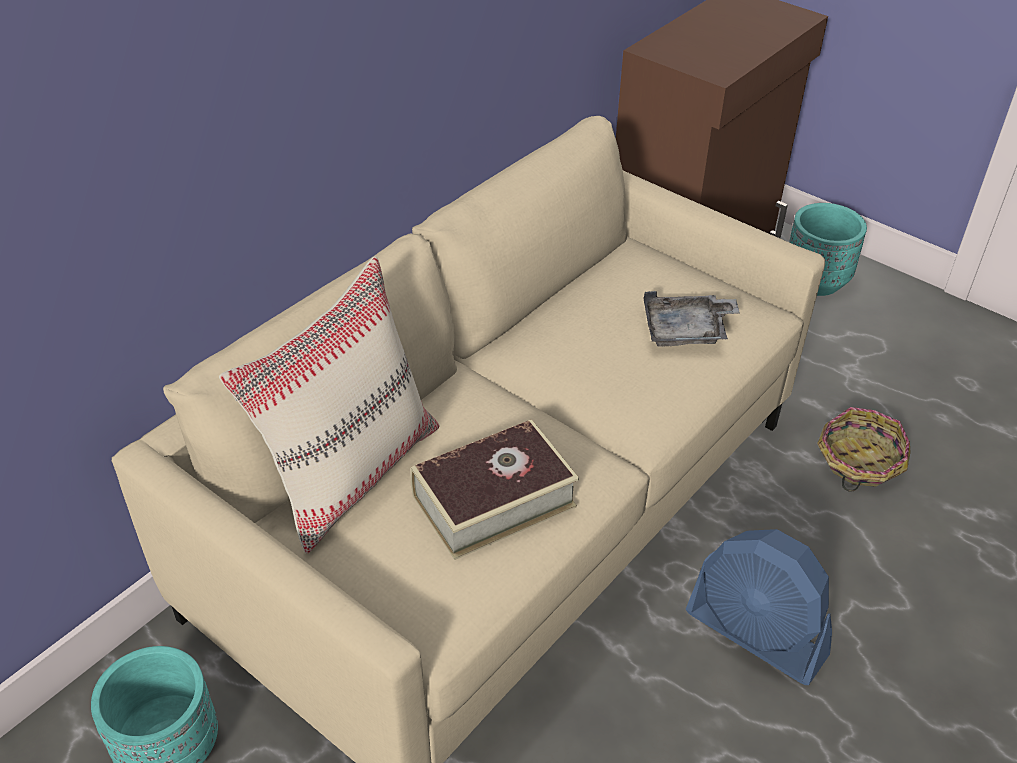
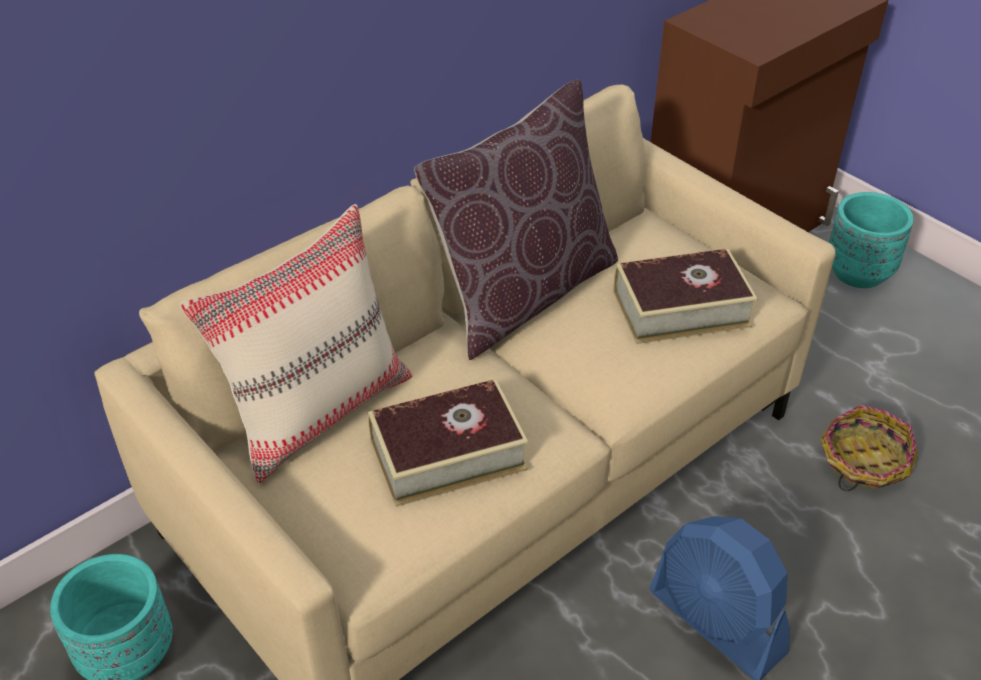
camera: 10 degrees right, 0 degrees up
(529, 331) = (523, 293): none -> brown pillow
(686, 331) = (680, 308): grey tray -> book

